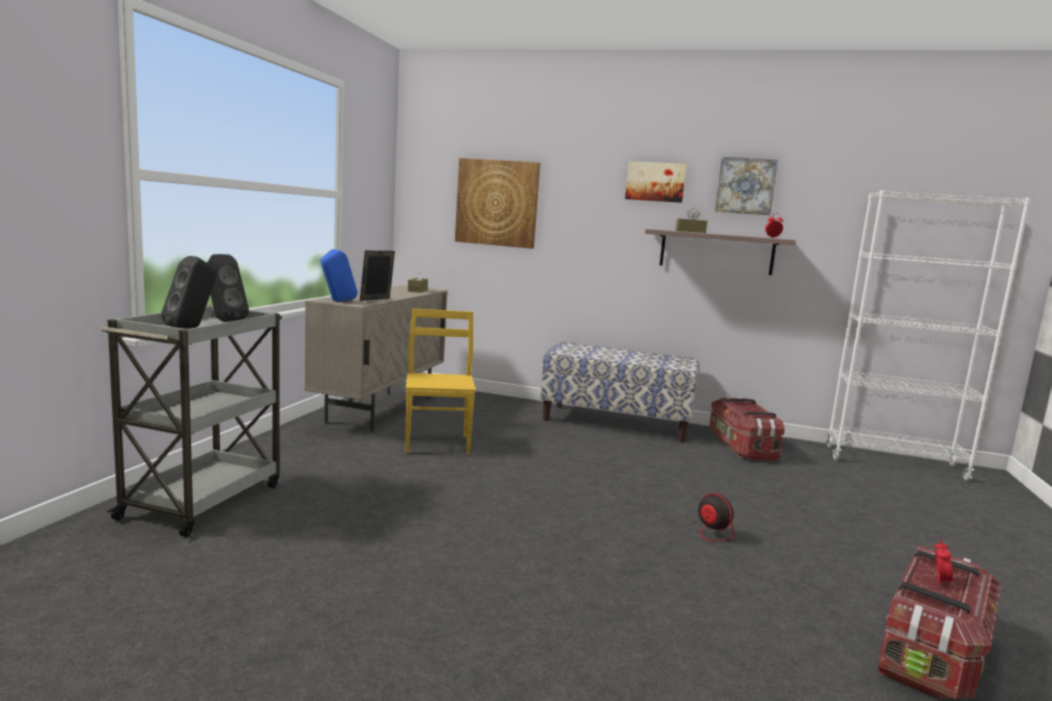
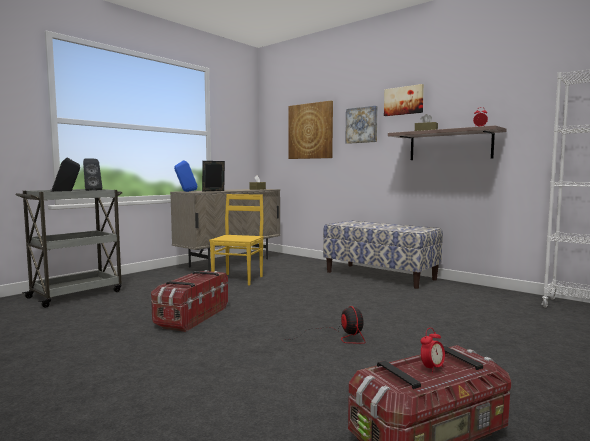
camera: 25 degrees right, 5 degrees down
(741, 447) = (464, 294): storage box -> storage box (191, 317)
(745, 186) = (467, 92): picture -> picture (362, 125)

